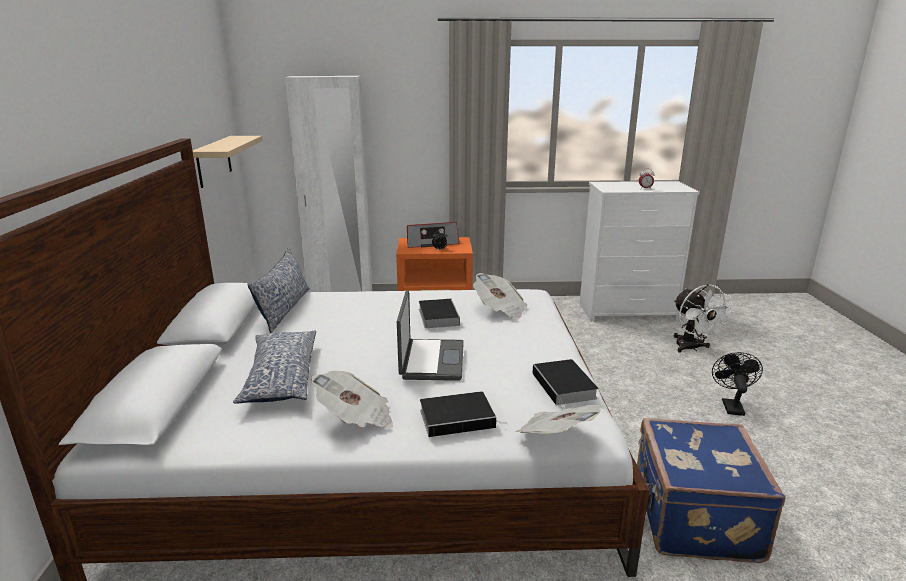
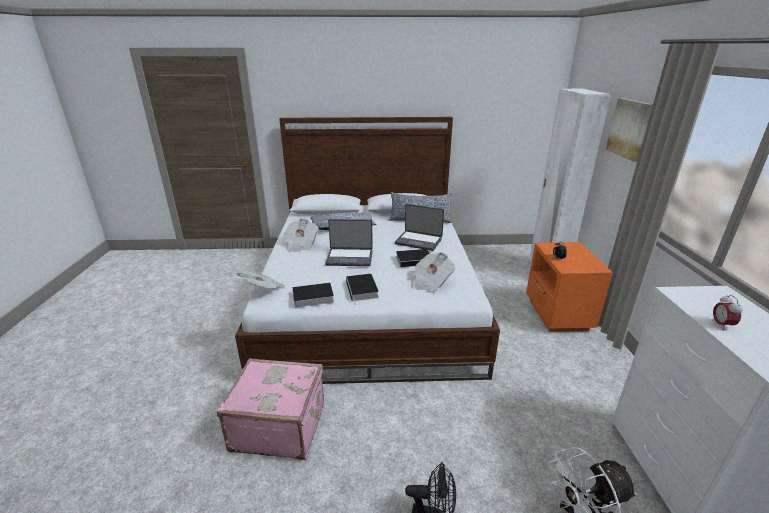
camera: 90 degrees right, 5 degrees up
(214, 161) = (502, 137): beige shelf -> none
(373, 312) = (419, 241): none -> laptop
(401, 106) = (630, 128): none -> picture
(431, 242) = (576, 254): radio -> none
(459, 418) = (290, 265): book -> book (362, 290)
(692, 518) = (279, 425): blue suitcase -> pink suitcase

